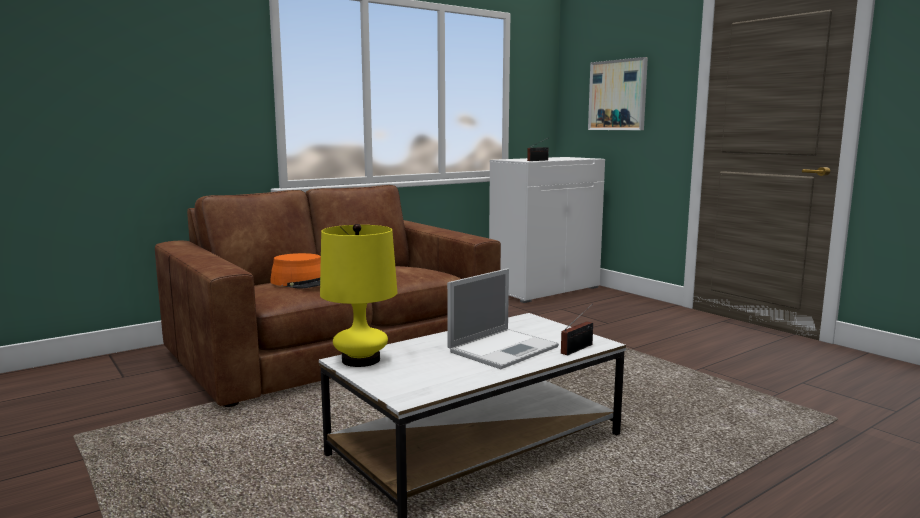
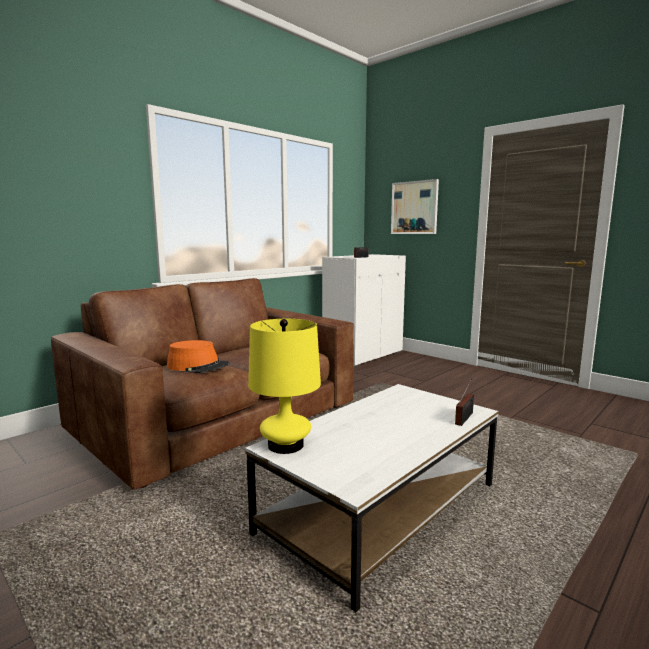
camera: 10 degrees left, 0 degrees up
(504, 348) = (404, 422): laptop -> none

